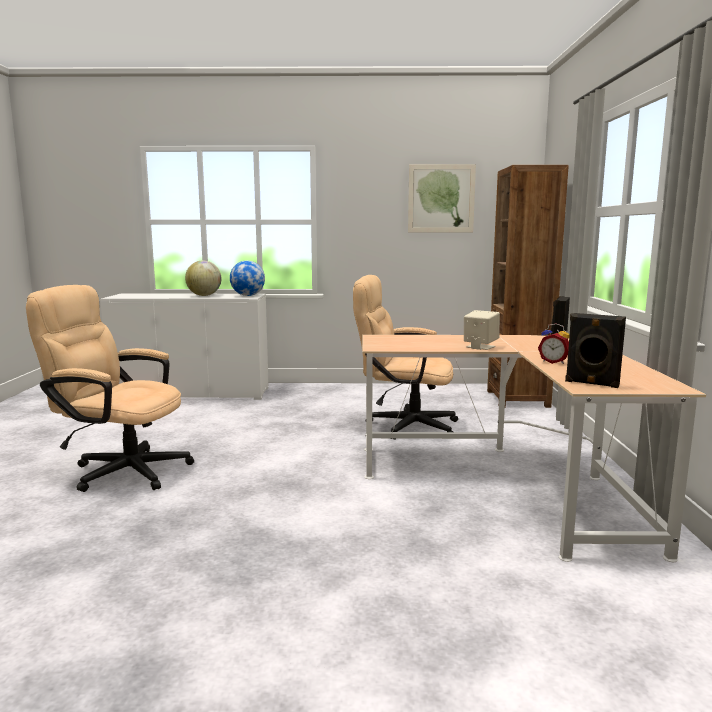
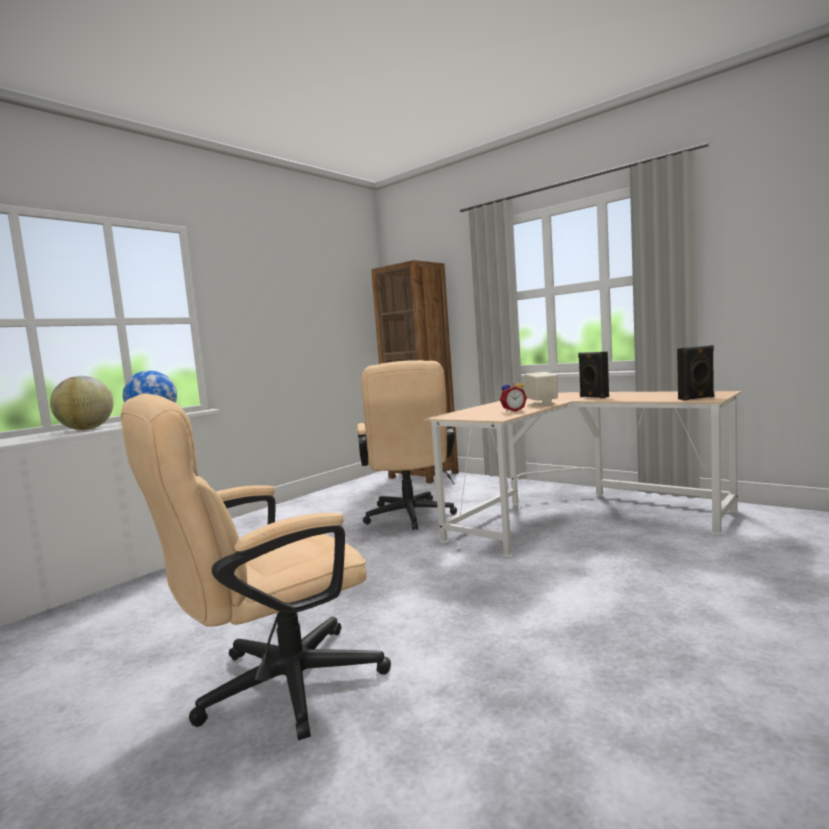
camera: 50 degrees left, 5 degrees down
(403, 425) = (410, 517): beige office chair -> beige office chair turned 60 degrees counterclockwise
(441, 198) = (315, 295): picture -> none
(554, 362) = (621, 398): alarm clock -> alarm clock (513, 411)

